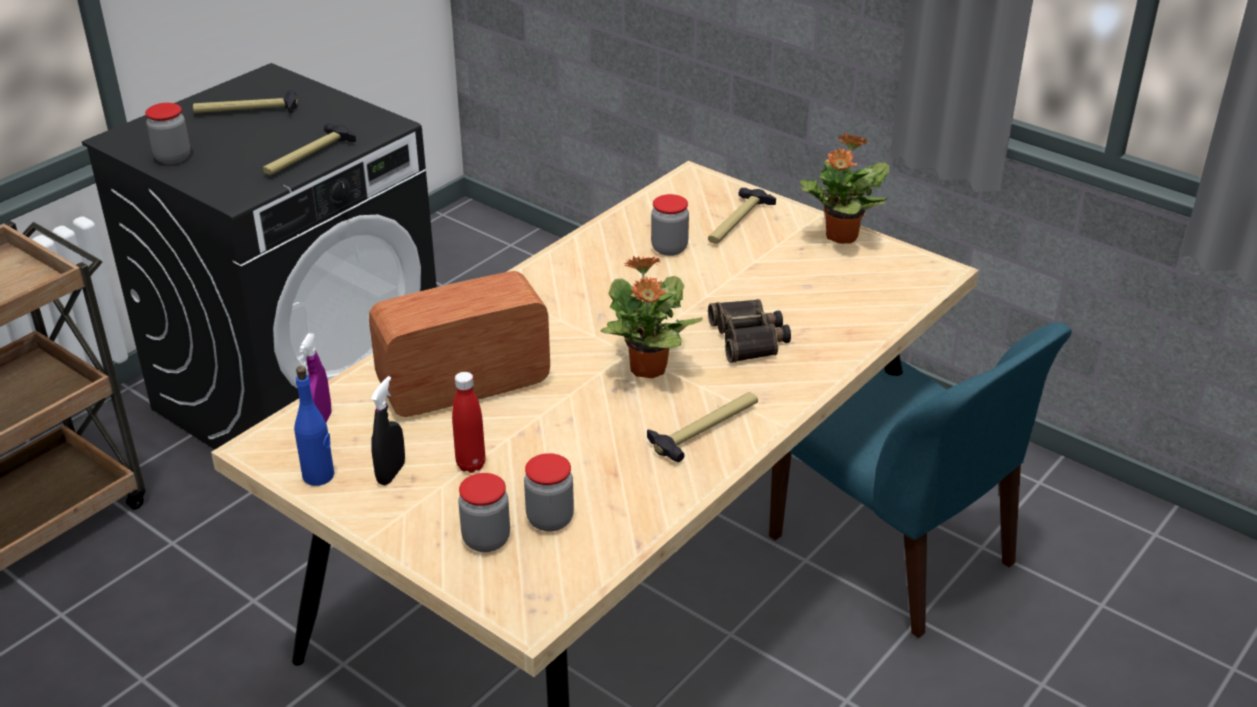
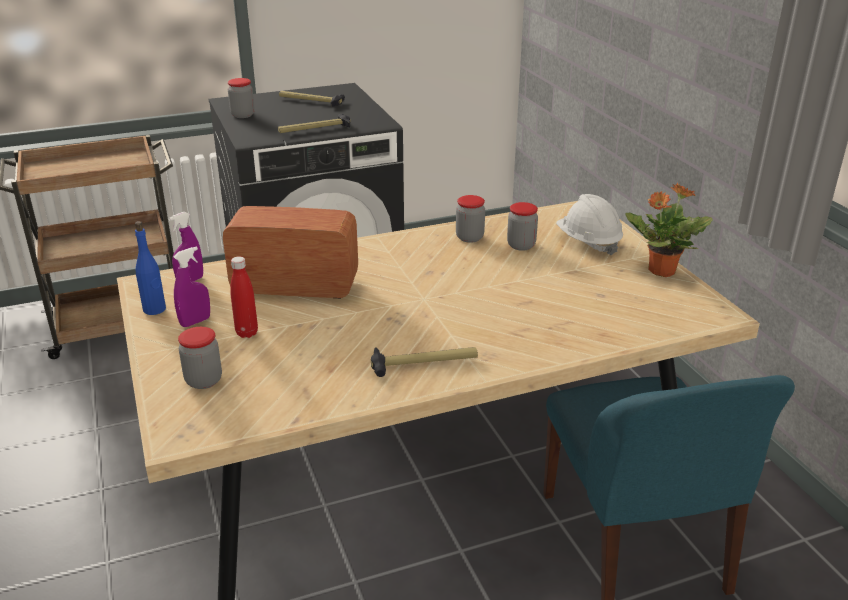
camera: 30 degrees right, 5 degrees down
(391, 473) = (195, 322): black spray bottle -> purple spray bottle
(550, 519) = (256, 383): jar -> jar (469, 237)
(647, 370) = (425, 313): potted plant -> none
(737, 223) = (588, 242): hammer -> white hard hat
(749, 338) = (520, 315): binoculars -> none

